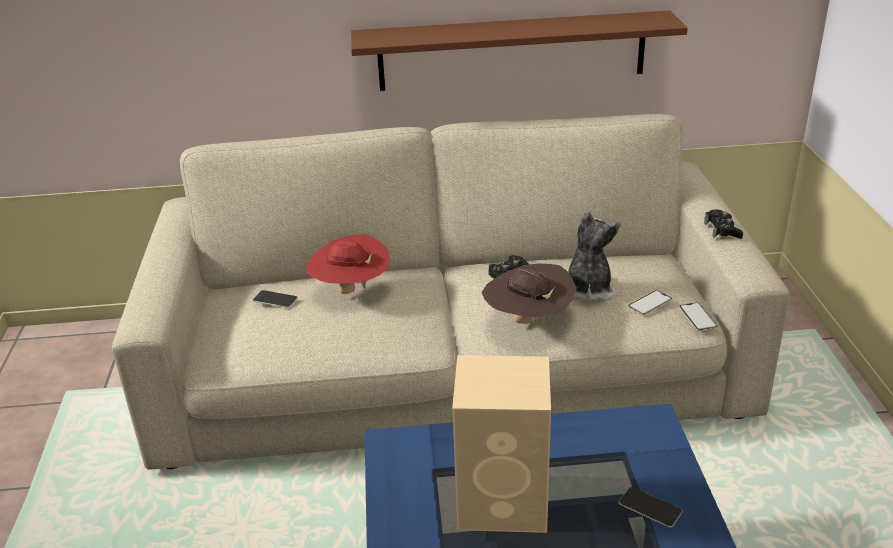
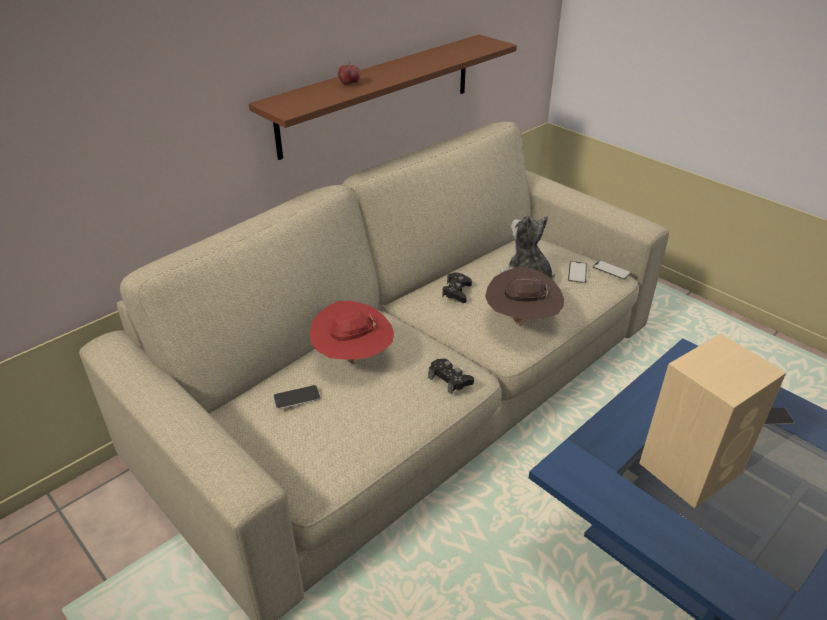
camera: 40 degrees left, 5 degrees up
(454, 31) = (349, 84): none -> apple
(722, 230) = (583, 200): black game controller -> black game controller (450, 379)

